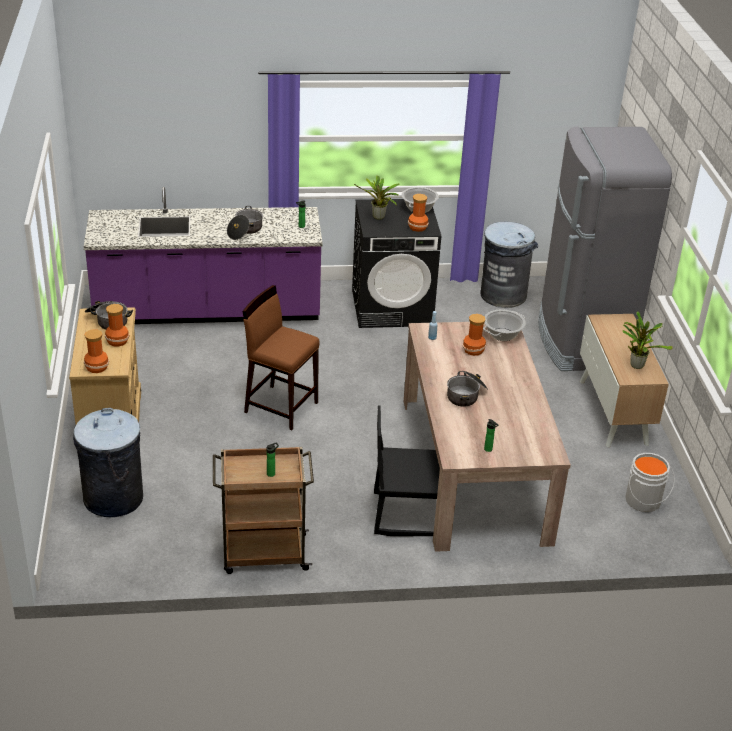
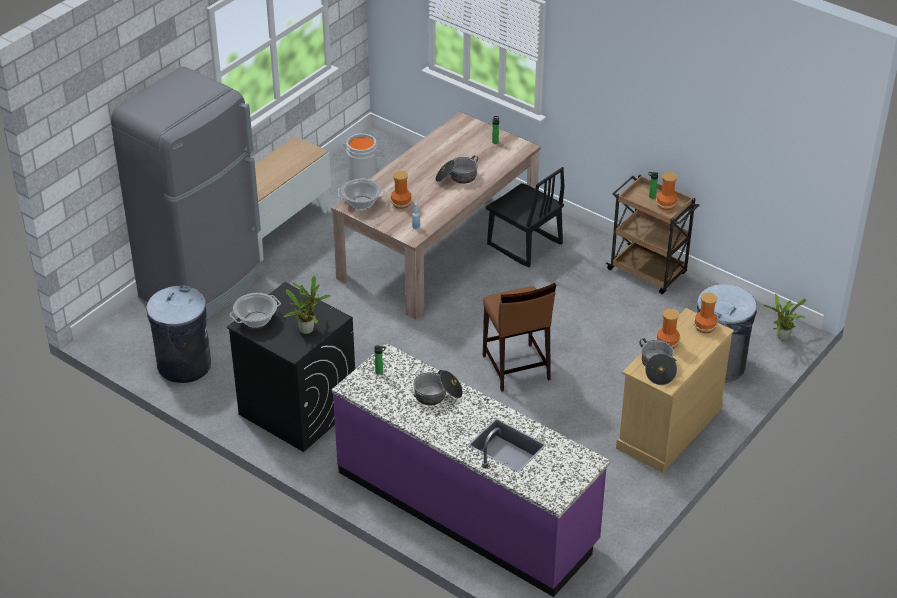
camera: 135 degrees left, 5 degrees up
(417, 227) = (291, 300): vase -> vase (667, 205)
(636, 364) = (291, 156): potted plant -> potted plant (781, 338)

